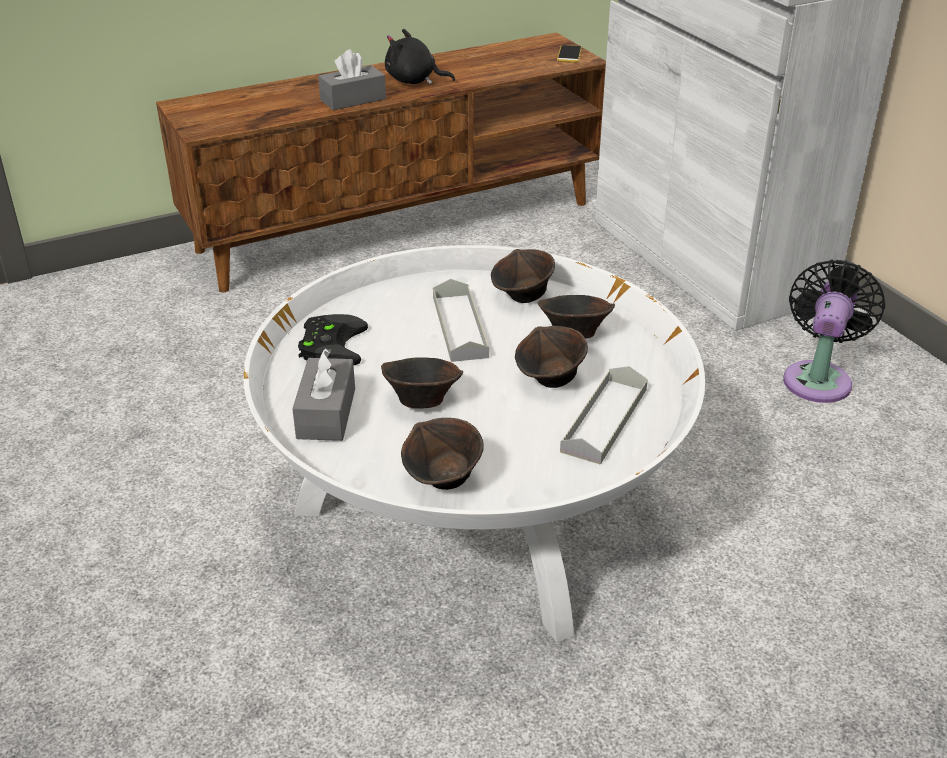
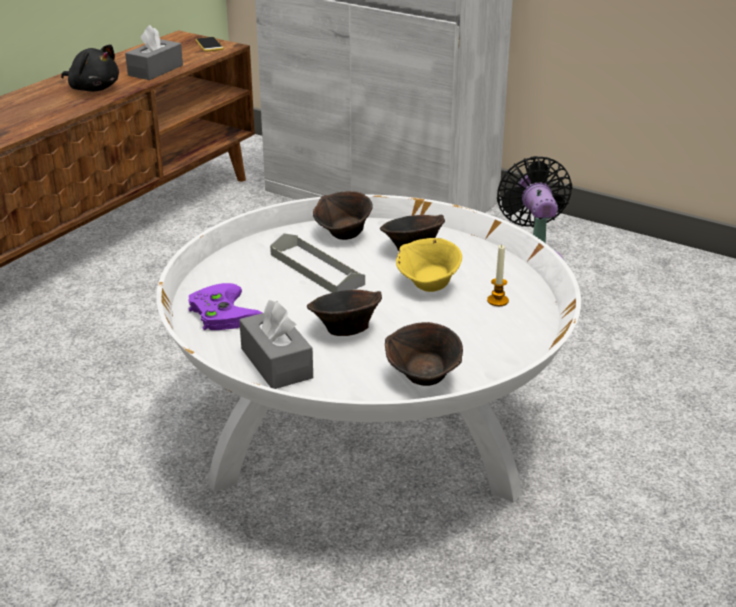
camera: 30 degrees left, 5 degrees down
(330, 344) = (220, 312): black game controller -> purple game controller
(353, 99) = (51, 113): grey tissue box -> grey tissue box (155, 70)
(414, 81) = (93, 89): black plush toy -> black plush toy turned 135 degrees counterclockwise
(550, 380) = (429, 286): brown bowl -> yellow bowl
(604, 420) = (497, 301): grey tray -> candle

